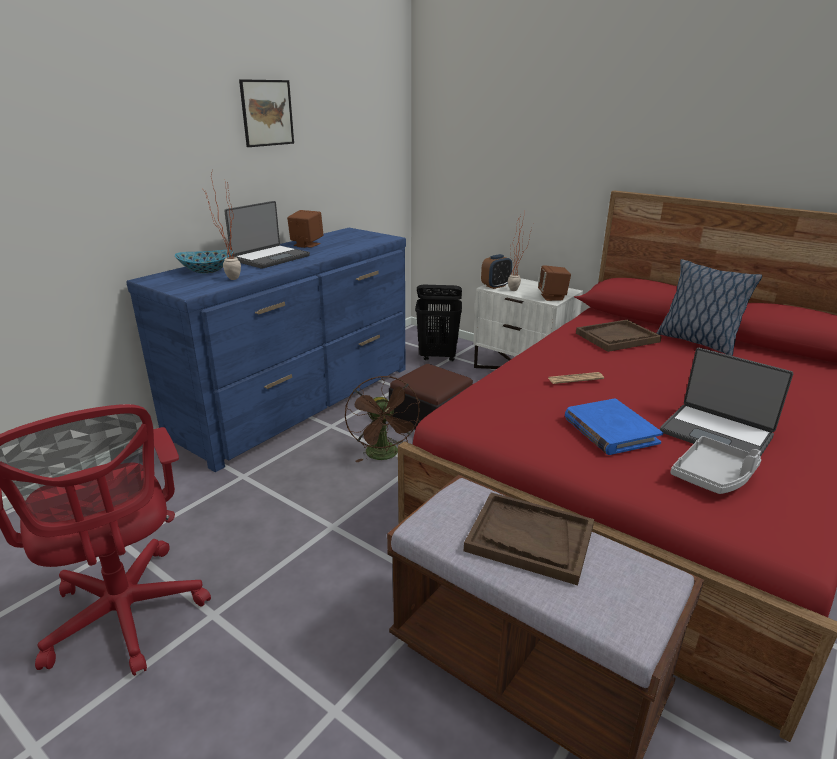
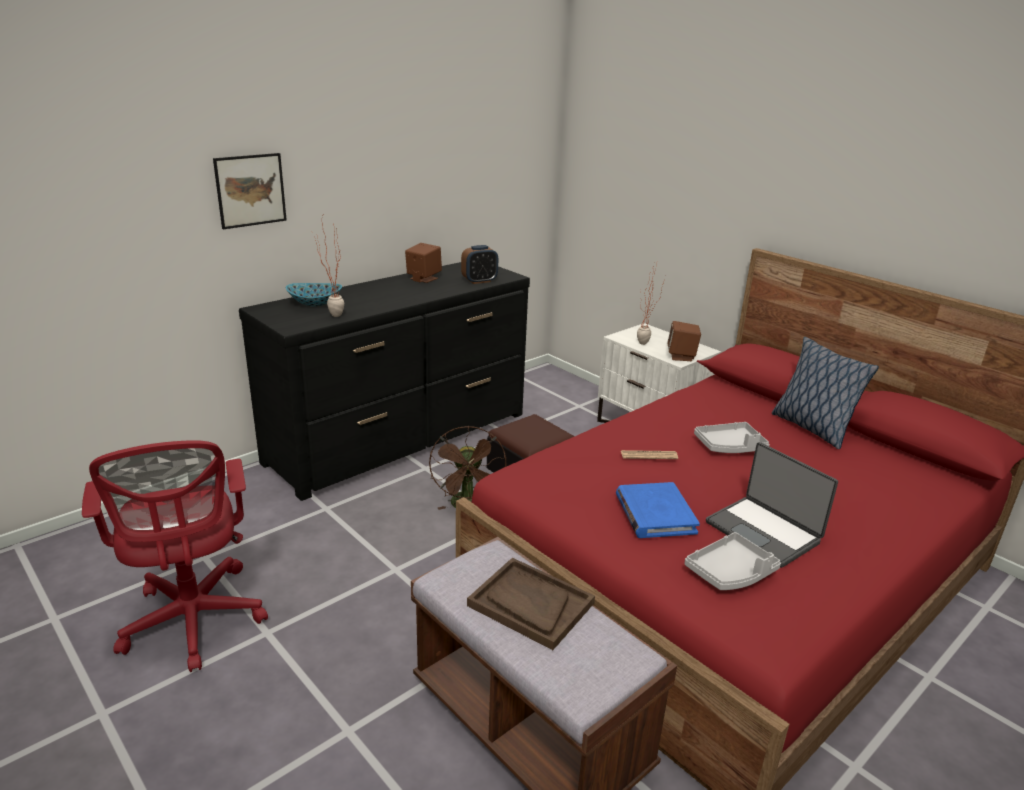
camera: 10 degrees right, 0 degrees up
(267, 113) = (394, 147): picture -> picture (250, 190)
(270, 258) = (380, 293): laptop -> none
(299, 401) = (401, 437): blue dresser -> black dresser
(438, 357) = (563, 404): black laundry basket -> none
(495, 286) = (626, 336): alarm clock -> alarm clock (479, 281)
(617, 337) = (724, 413): brown tray -> none
(640, 363) = (730, 446): none -> grey tray

